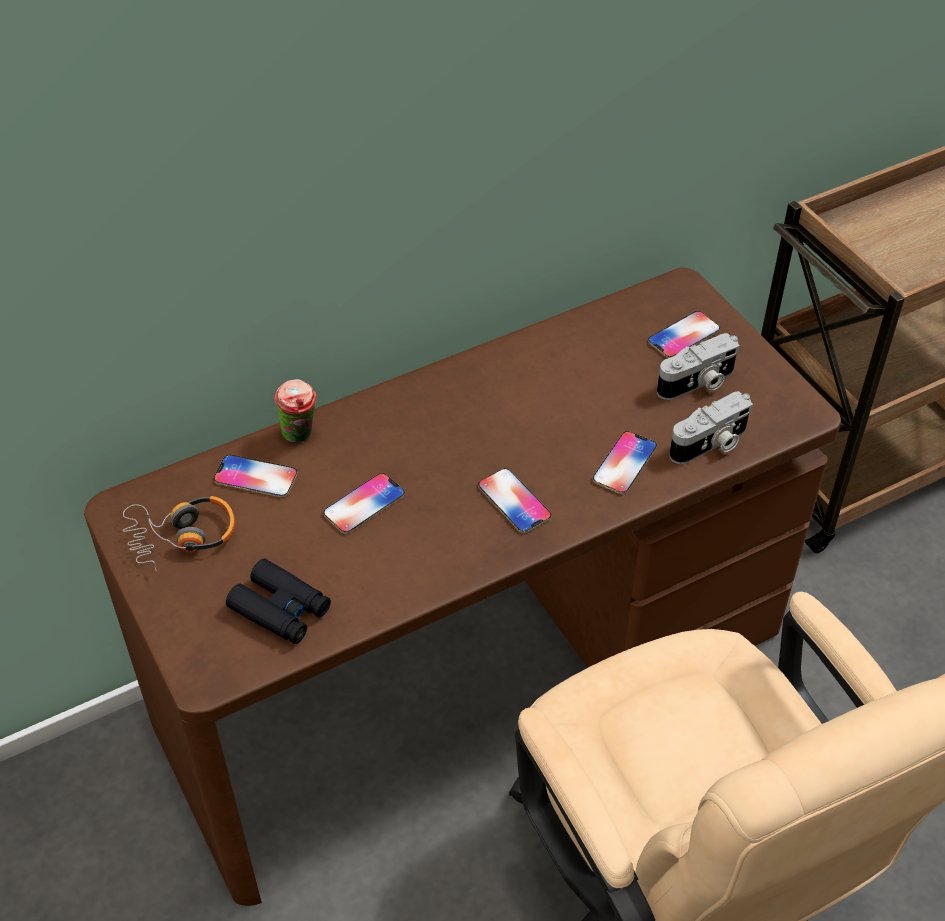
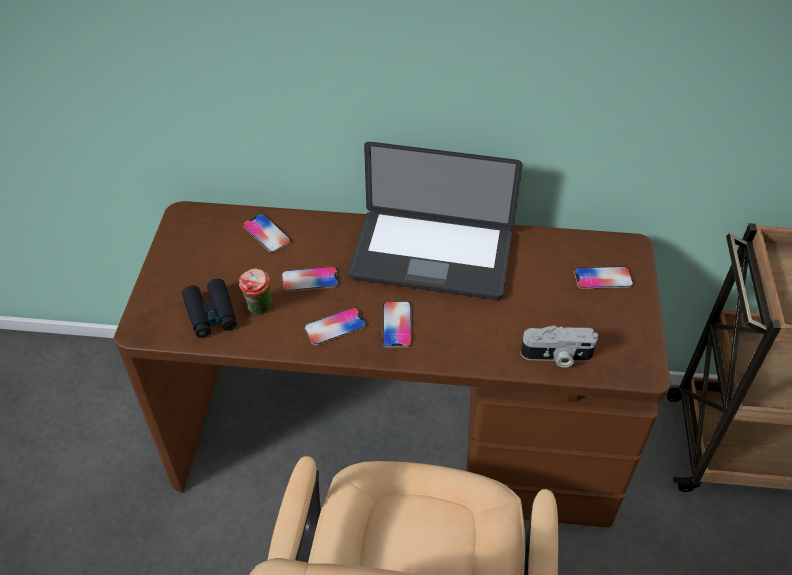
camera: 35 degrees right, 0 degrees up
(182, 537) = (199, 246): headphones -> none
(300, 436) = (311, 223): cup -> cup (259, 310)
(481, 404) = (431, 256): none -> laptop
(624, 463) = (487, 338): phone -> phone (335, 327)
(698, 383) = (584, 313): camera -> none

